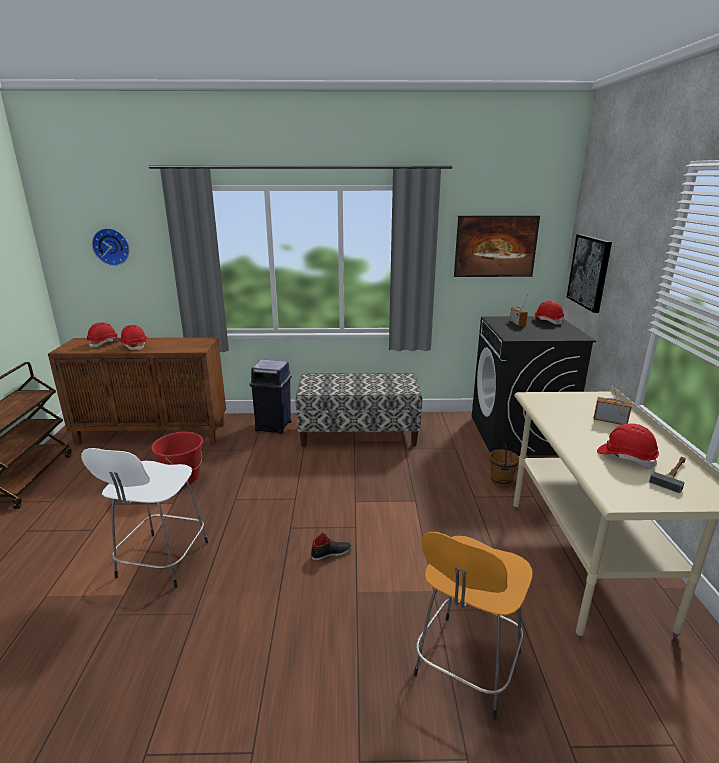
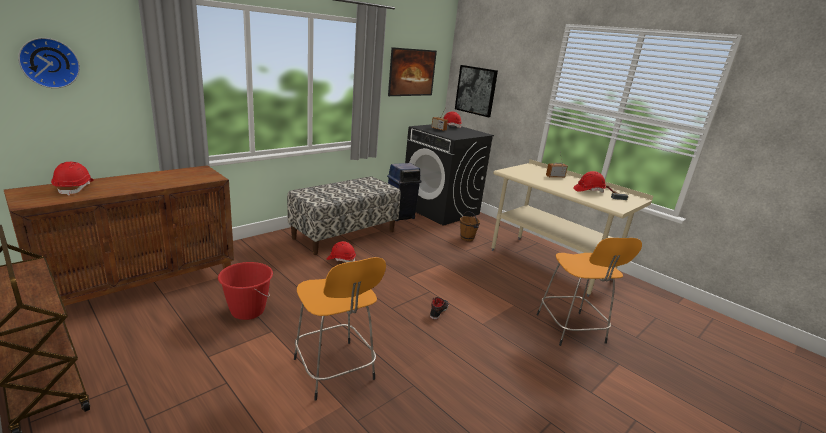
camera: 45 degrees left, 0 degrees up
(134, 346) = (127, 185): red hard hat -> red hard hat (341, 259)
(161, 561) = (335, 371): white stool -> orange stool
(274, 426) = (266, 247): blue trash can -> blue trash can (400, 215)

